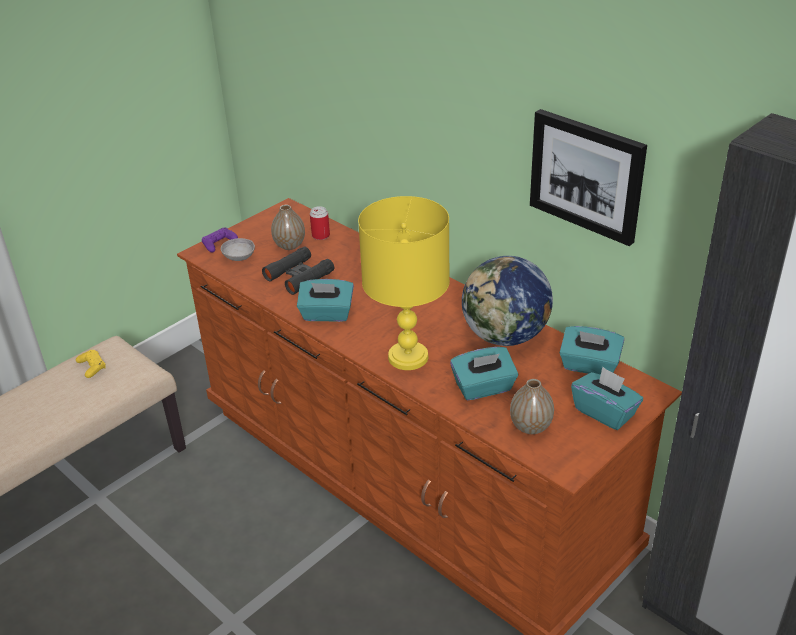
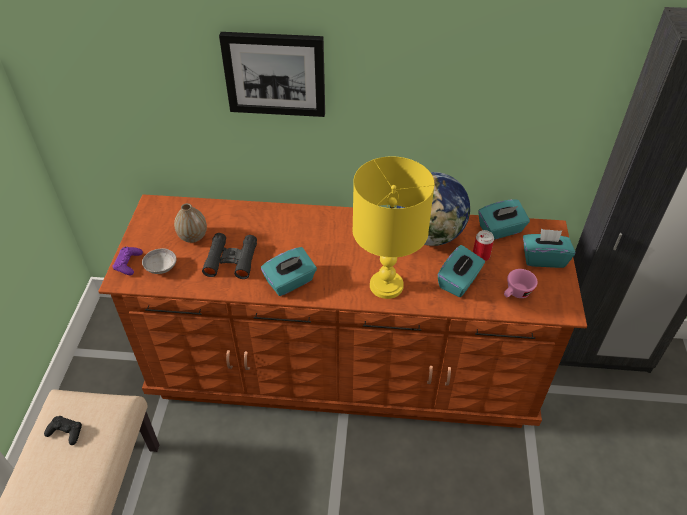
camera: 40 degrees left, 10 degrees up
(92, 367) = (65, 432): yellow game controller -> black game controller
(321, 236) = (209, 216): can -> can (481, 255)
(530, 427) = (516, 294): vase -> pink cup
(587, 175) = (483, 92): picture -> picture (275, 73)

